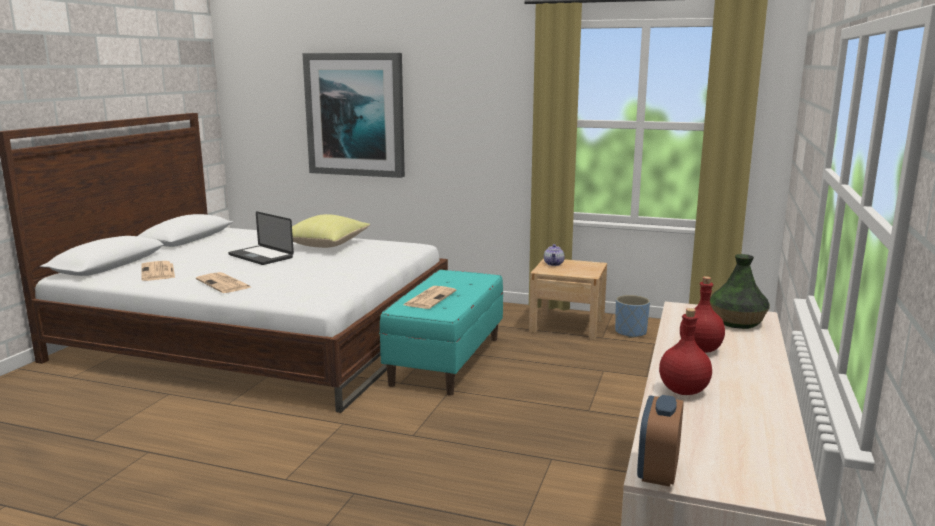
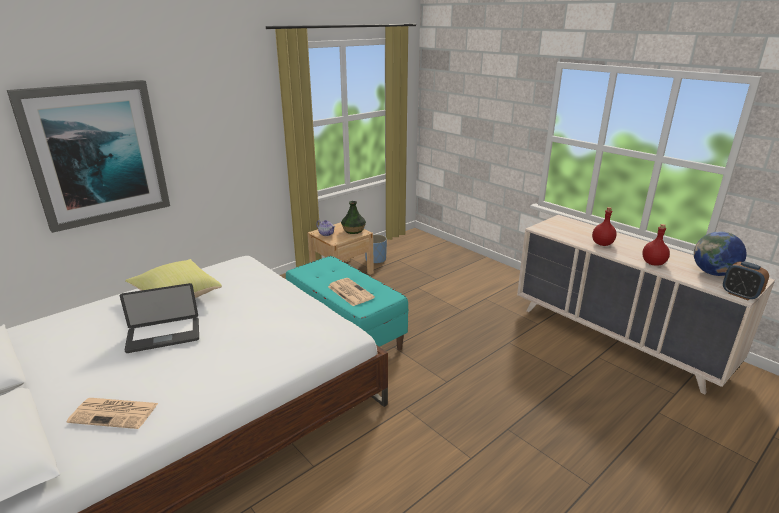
camera: 60 degrees left, 10 degrees up
(224, 284) = (231, 373): newspaper -> none
(732, 445) = (713, 273): none -> globe
(736, 322) = (568, 225): vase -> vase (353, 231)

